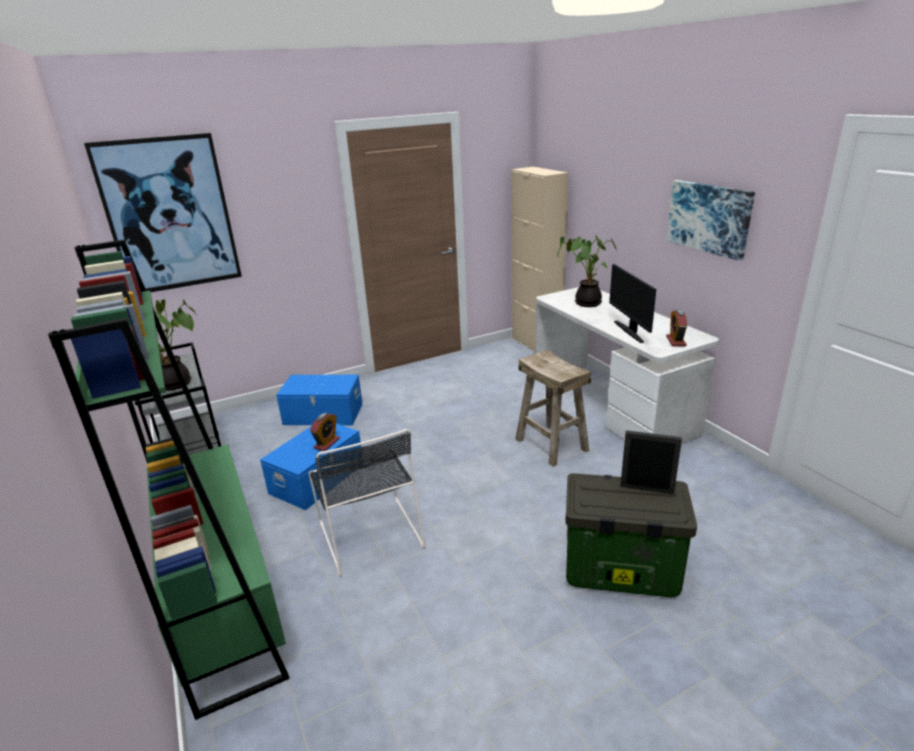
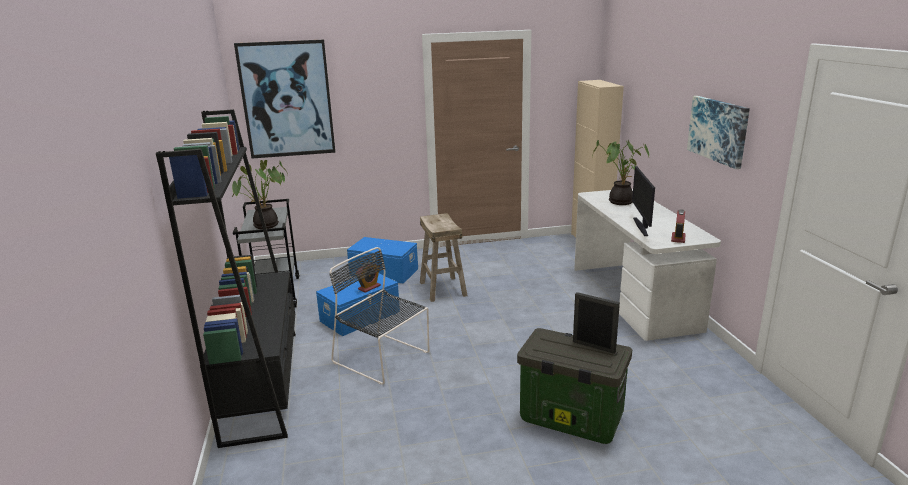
camera: 15 degrees right, 5 degrees down
(224, 600) = (262, 383): green bookcase -> black bookcase
(369, 532) = (383, 358): black chair -> black chair turned 135 degrees clockwise
(550, 444) = (561, 320): beige stool -> beige stool (442, 288)

